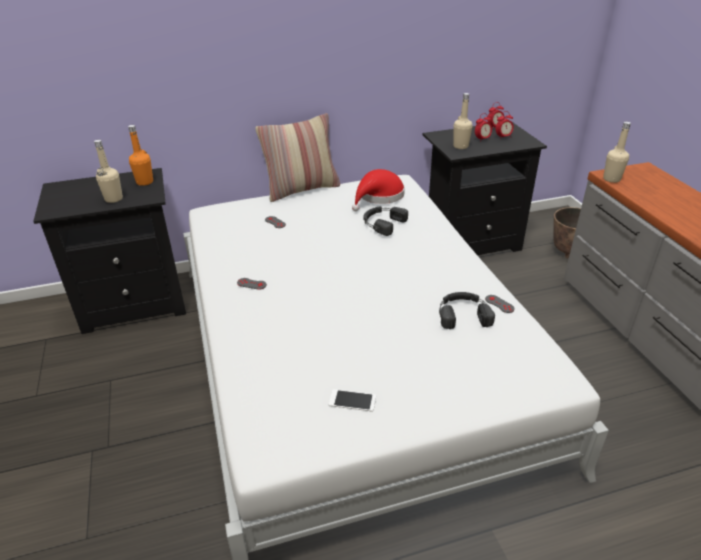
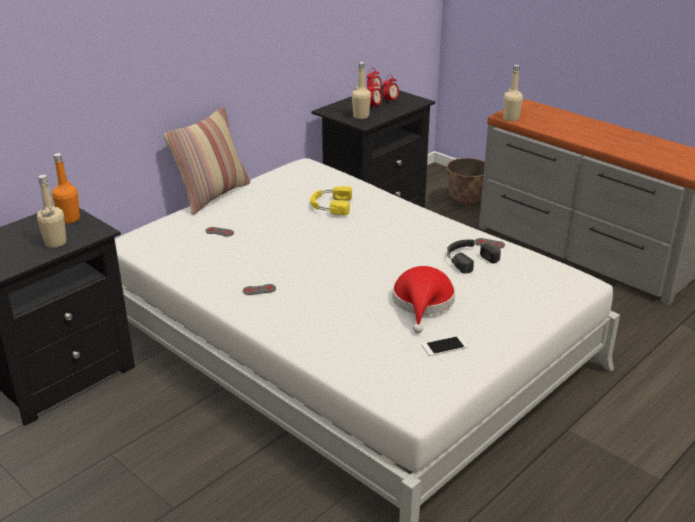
camera: 30 degrees left, 5 degrees down
(378, 196) = (302, 183): red hat -> red hat (423, 303)
(382, 223) = (330, 205): black headphones -> yellow headphones

